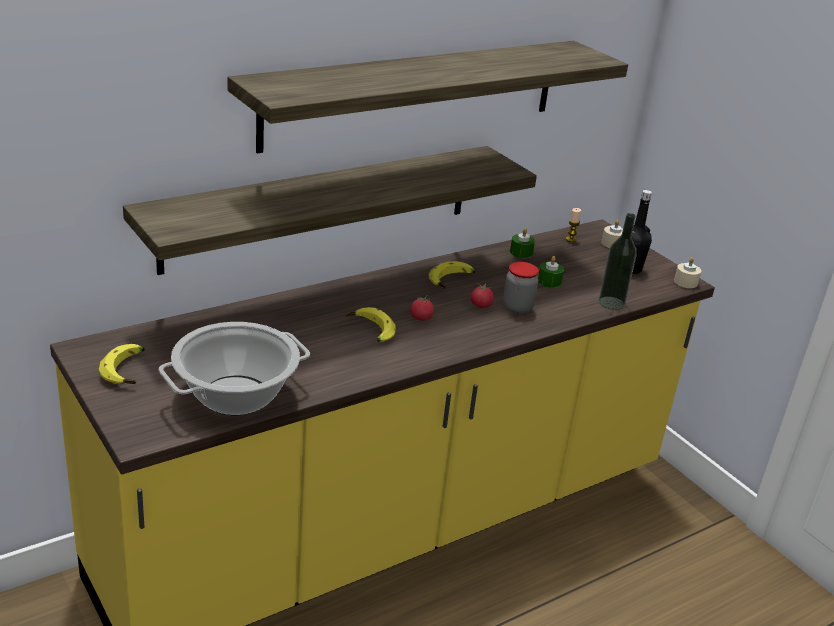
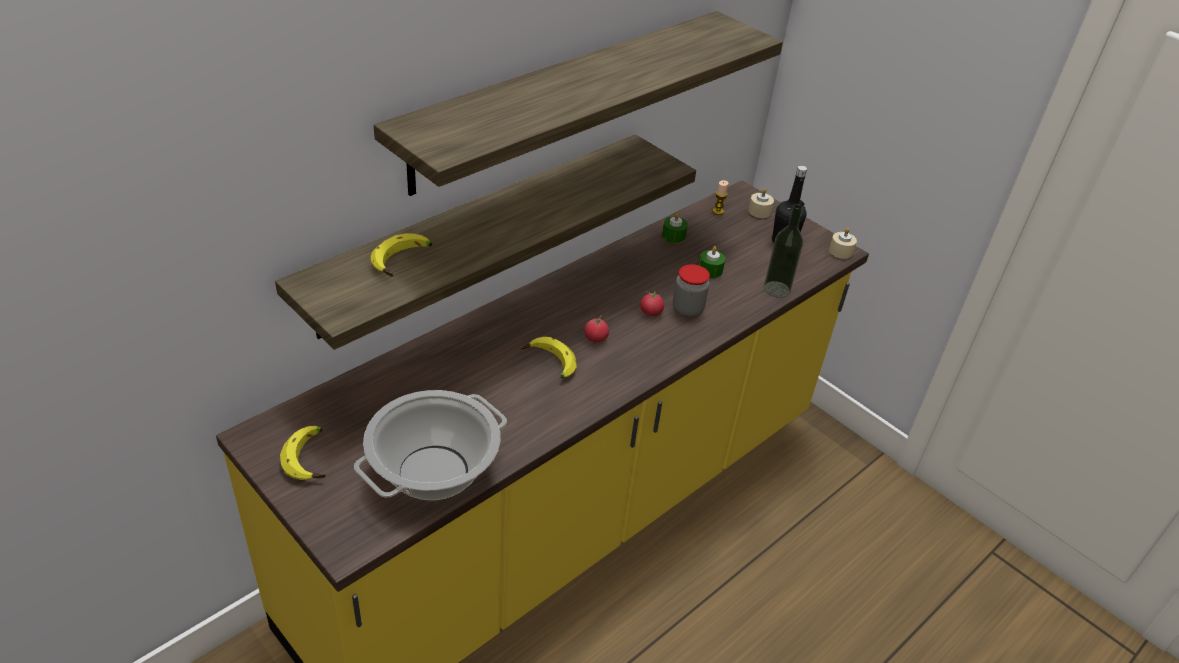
camera: 10 degrees left, 10 degrees up
(452, 281) = (615, 284): banana -> banana (403, 261)

